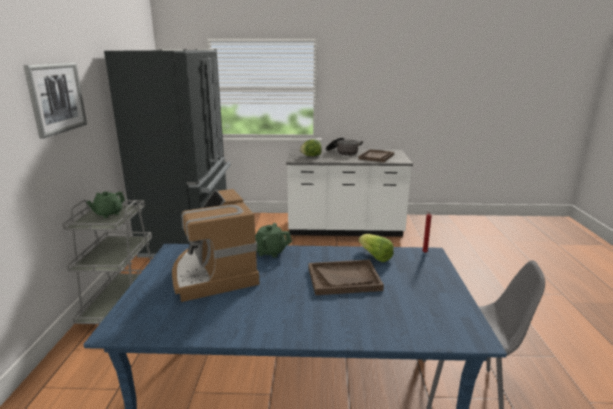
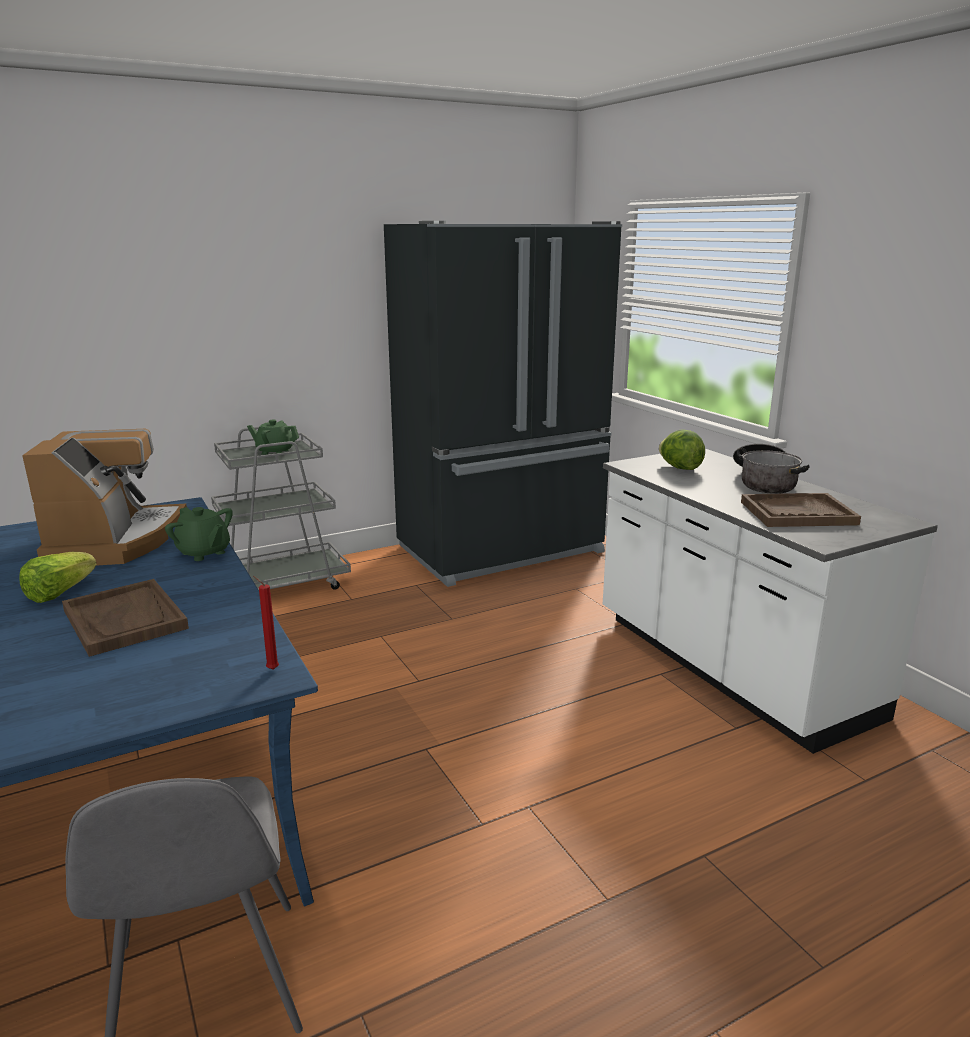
camera: 60 degrees right, 0 degrees up
(57, 98) = (258, 285): picture -> none
(214, 274) = (116, 541): coffee machine -> coffee machine turned 135 degrees clockwise
(269, 252) = (203, 553): green teapot -> green teapot turned 150 degrees clockwise
(375, 256) = (226, 627): lettuce -> lettuce (59, 593)

